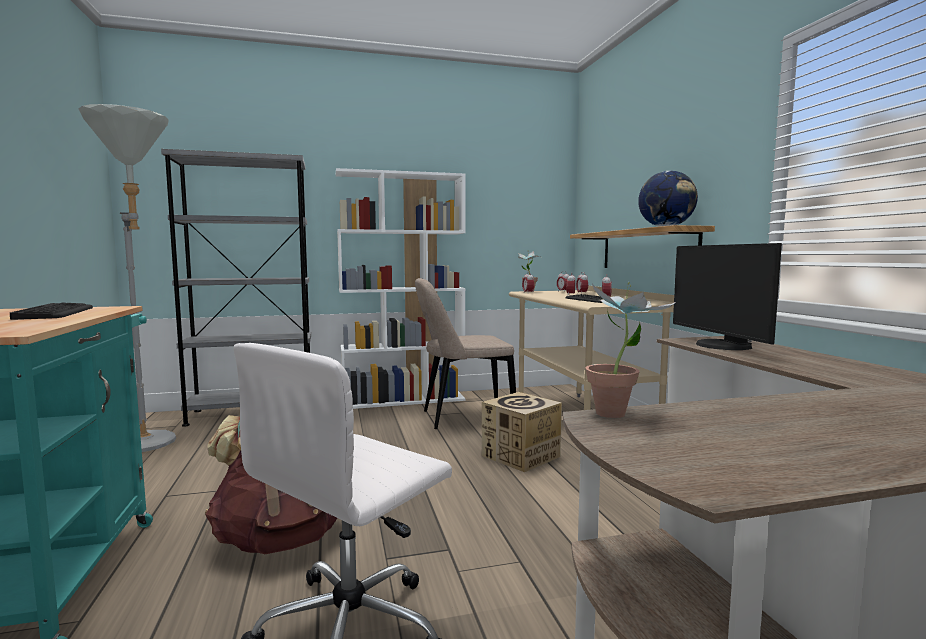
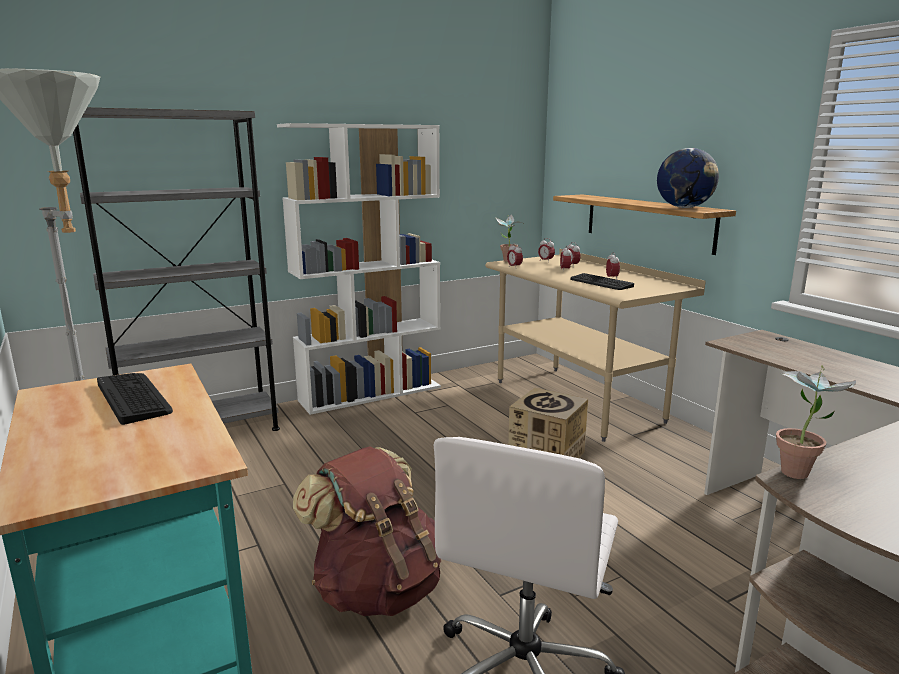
camera: 15 degrees left, 10 degrees up
(463, 417) = (454, 412): beige chair -> none
(721, 346) = (772, 351): monitor -> none

